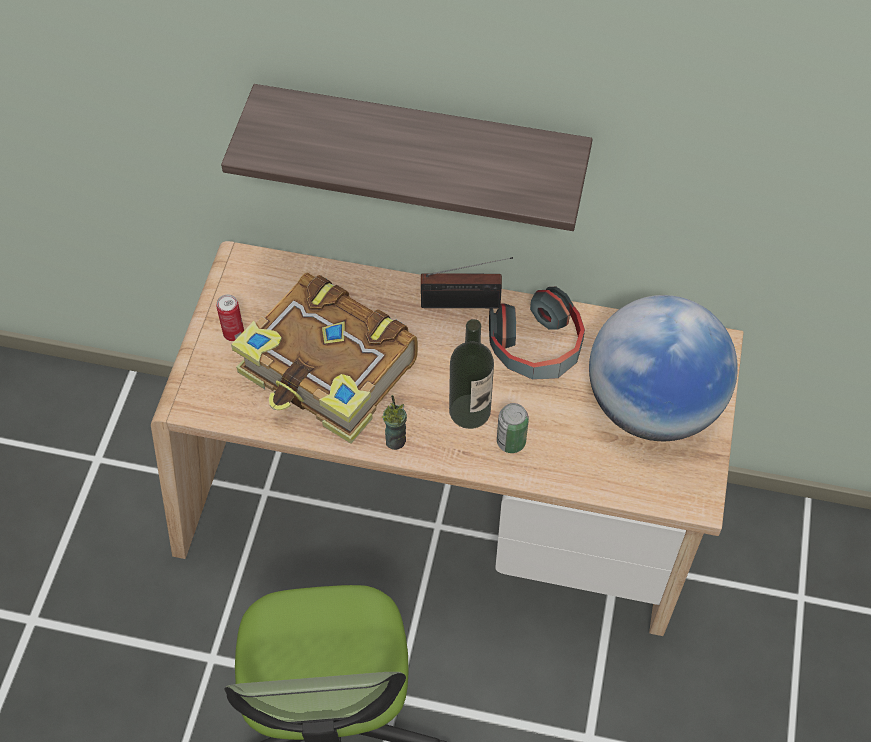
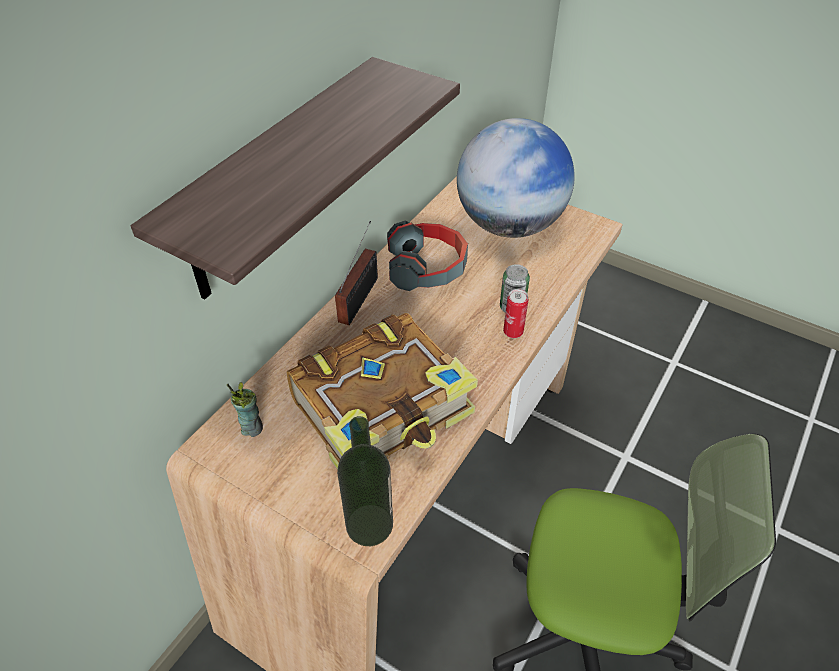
camera: 70 degrees left, 10 degrees down
(234, 334) = (296, 478): can -> can (513, 332)
(396, 440) = (481, 380): cup -> cup (252, 428)
(469, 411) = (472, 324): bottle -> bottle (369, 525)

